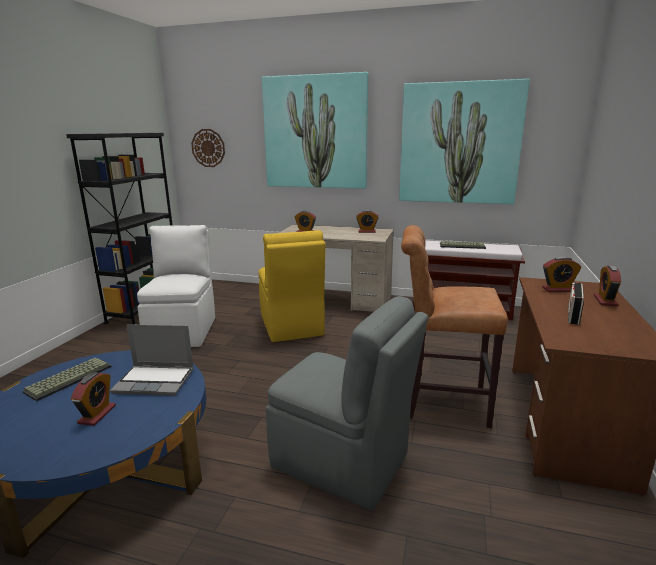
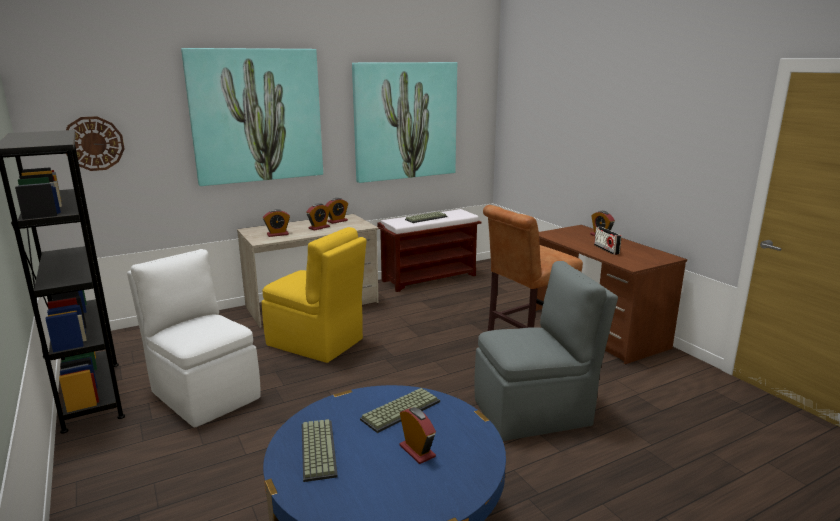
camera: 45 degrees left, 0 degrees up
(156, 381) = (400, 409): laptop -> keyboard
(558, 289) = (568, 236): alarm clock -> alarm clock (319, 227)

